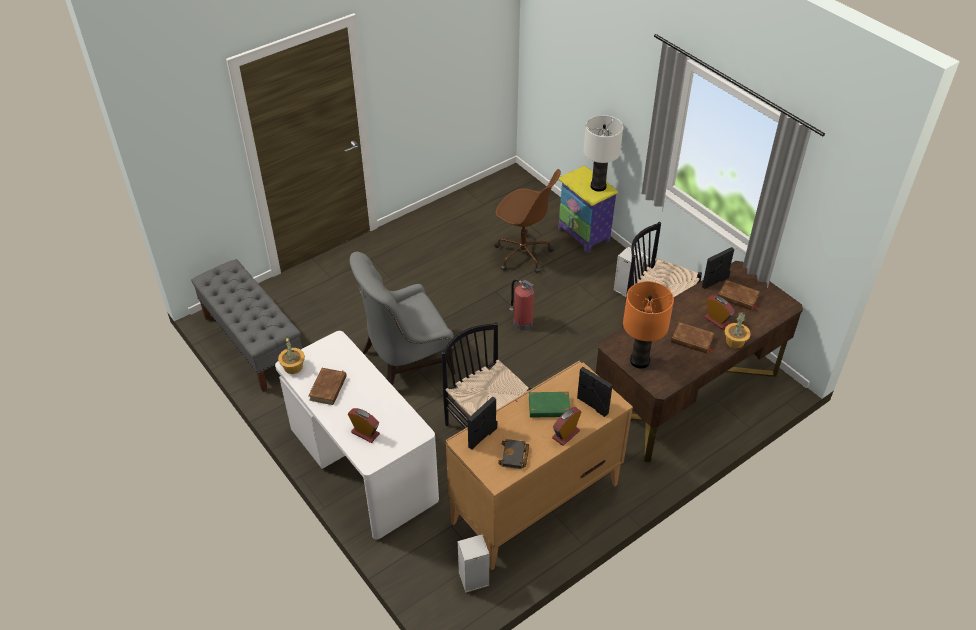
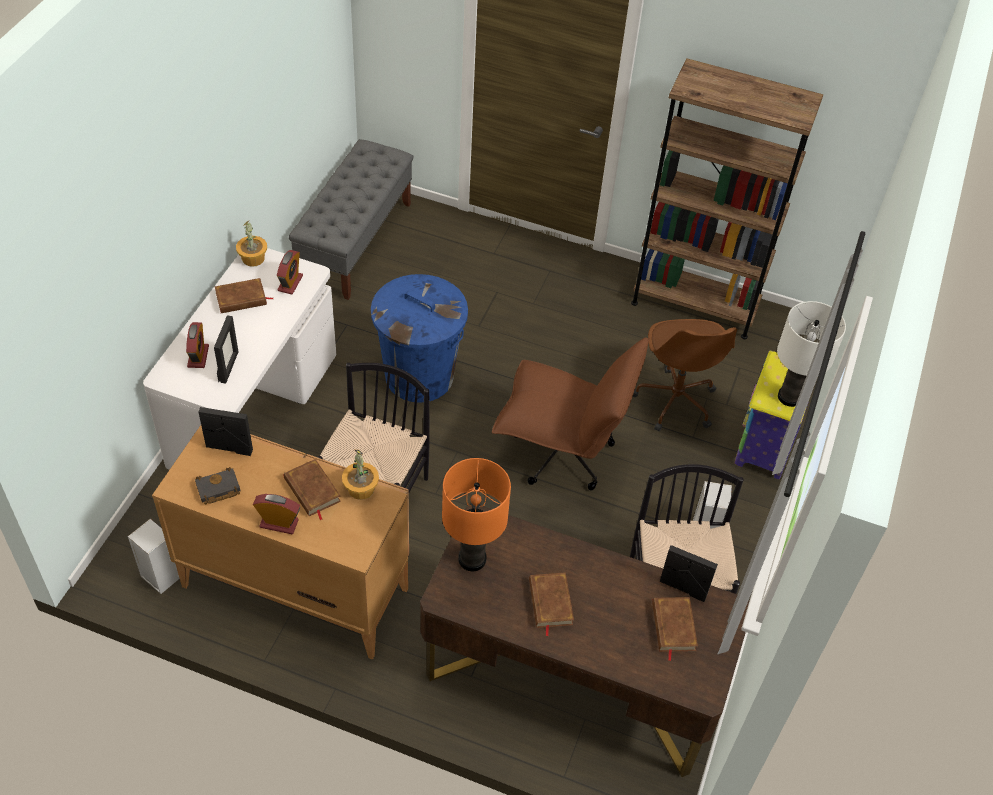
camera: 55 degrees right, 5 degrees up
(406, 362) = (419, 375): grey chair -> blue trash can
(455, 209) = (695, 304): none -> brown bookcase
(522, 322) = (561, 452): fire extinguisher -> brown office chair
(549, 407) = (312, 490): green book -> brown book
(592, 406) = (340, 531): picture frame -> picture frame (228, 366)
(716, 320) = (608, 617): alarm clock -> alarm clock (290, 283)
(735, 342) = (583, 654): potted plant -> potted plant (360, 489)

